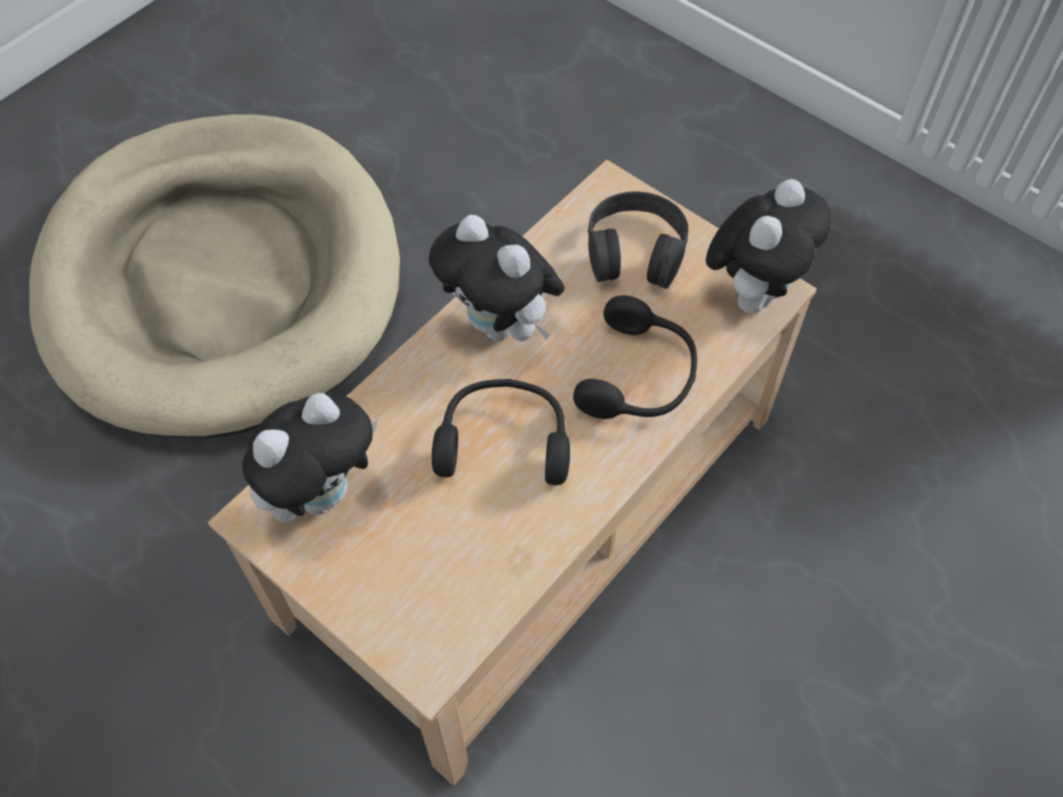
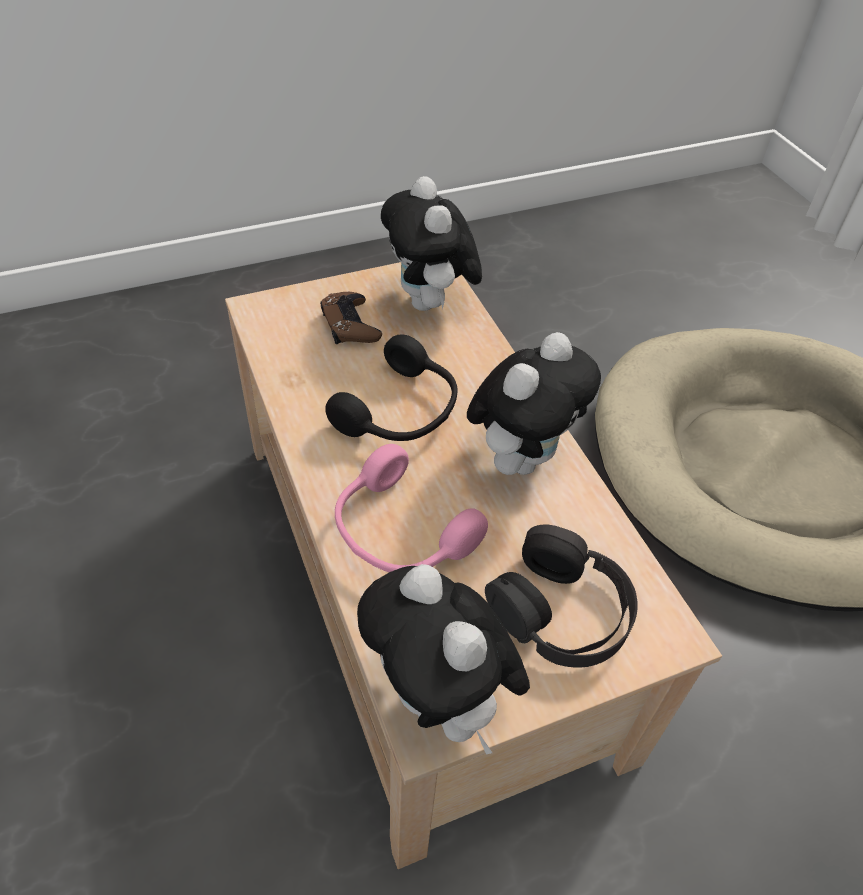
camera: 115 degrees right, 10 degrees down
(402, 552) = (350, 325): none -> brown game controller
(501, 326) = (521, 457): plush toy -> plush toy turned 150 degrees clockwise
(640, 377) = (399, 532): black headphones -> pink headphones

